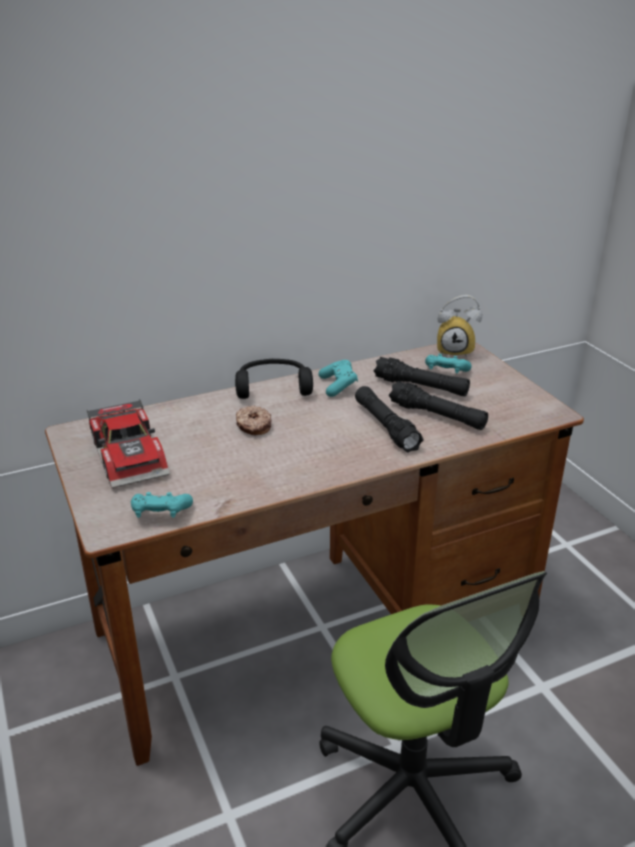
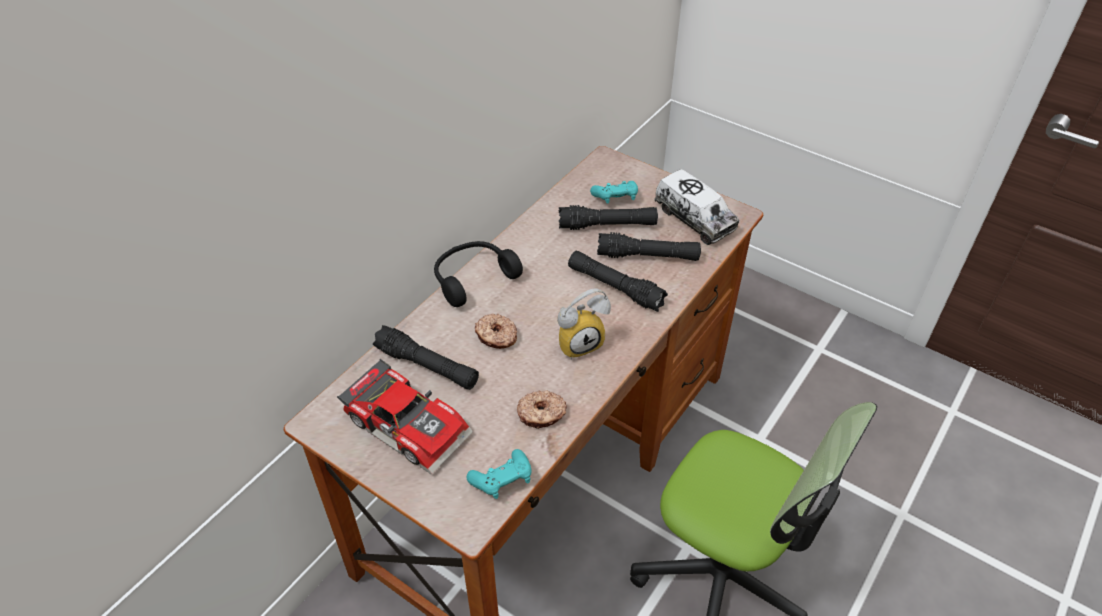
camera: 30 degrees left, 15 degrees up
(181, 426) = (427, 366): none -> black flashlight
(236, 485) = (541, 414): none -> donut
(338, 386) = (533, 253): turquoise game controller -> none
(455, 351) = (604, 168): alarm clock -> alarm clock (579, 342)
(507, 404) = (694, 219): none -> toy truck

